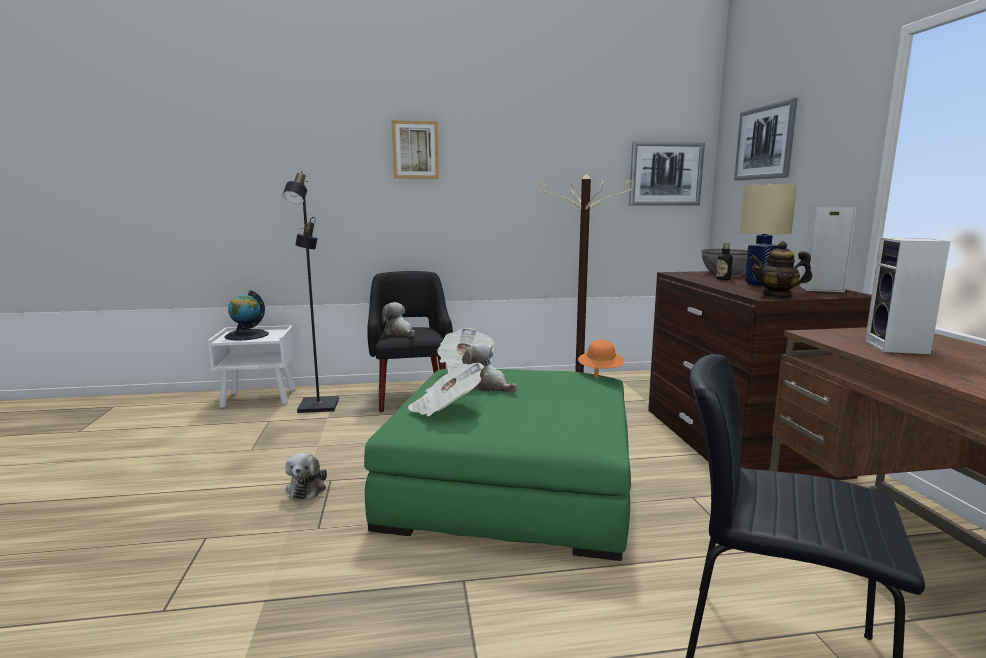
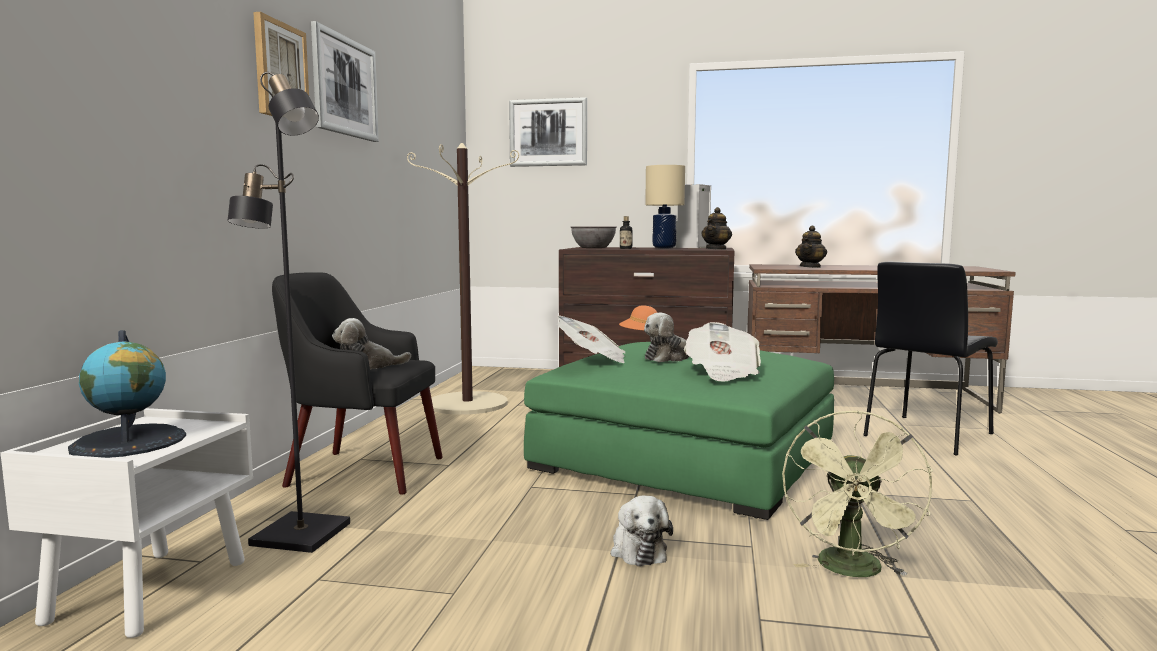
camera: 70 degrees left, 5 degrees down
(273, 575) = (853, 571): none -> green fan
(307, 487) = (637, 550): plush toy -> plush toy turned 60 degrees clockwise
(665, 174) = (448, 154): picture -> picture (345, 87)
(898, 348) = (810, 267): speaker -> teapot

